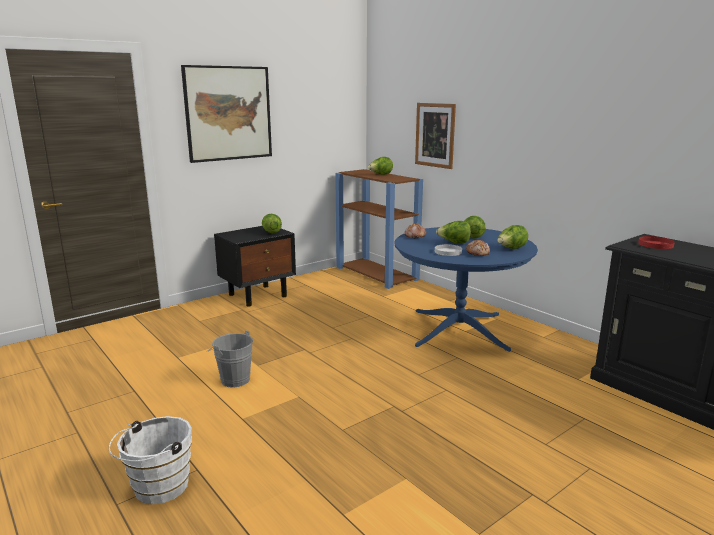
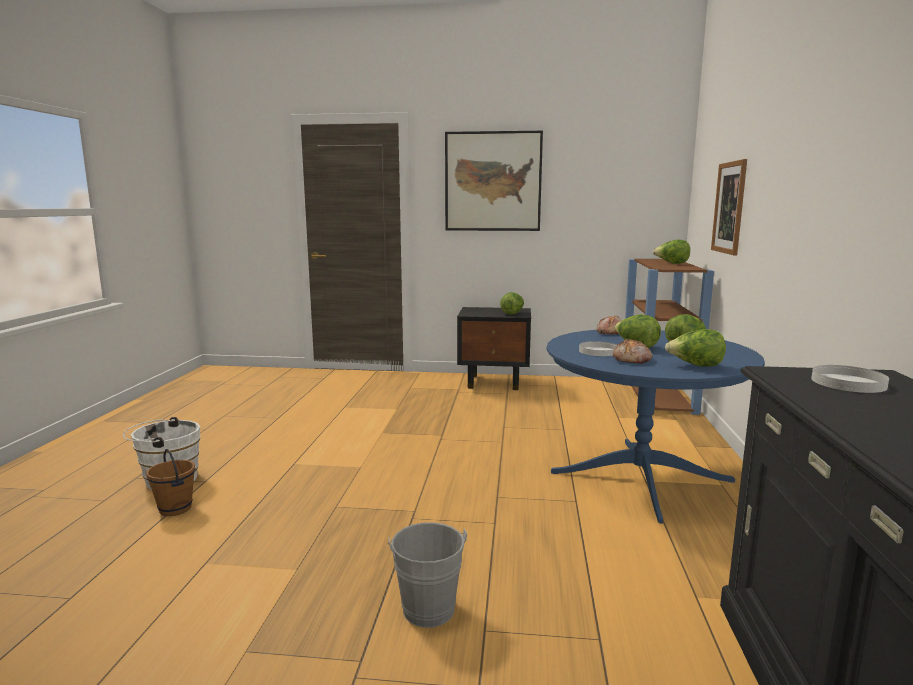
camera: 45 degrees right, 5 degrees down
(226, 501) = (176, 509): none -> brown bucket
(233, 379) = (345, 435): grey bucket -> grey bucket (427, 606)
(656, 244) = (848, 383): red plate -> white plate

